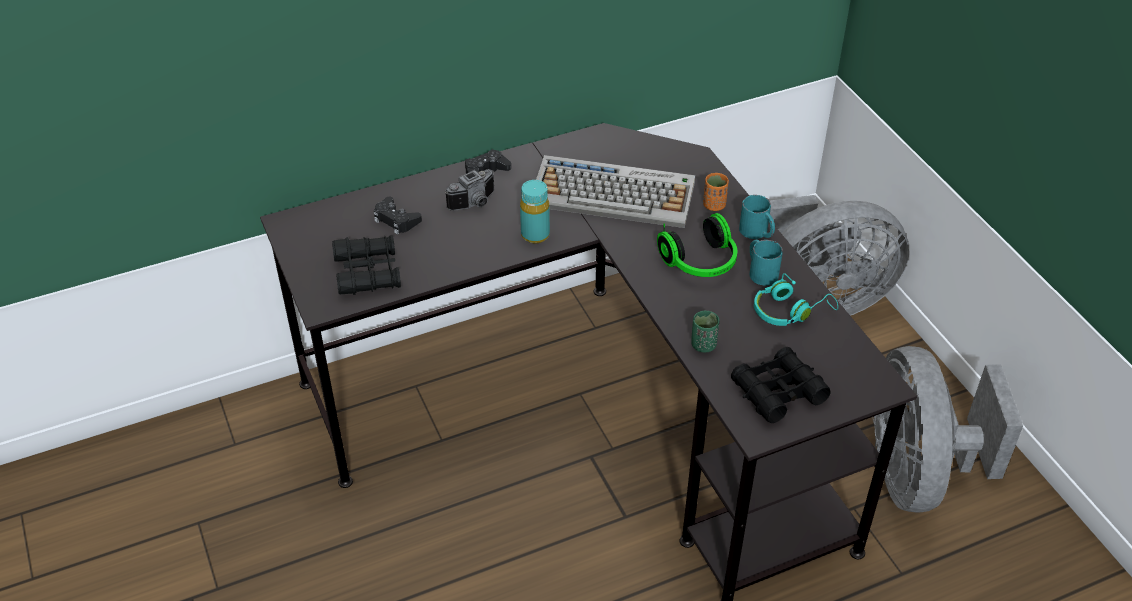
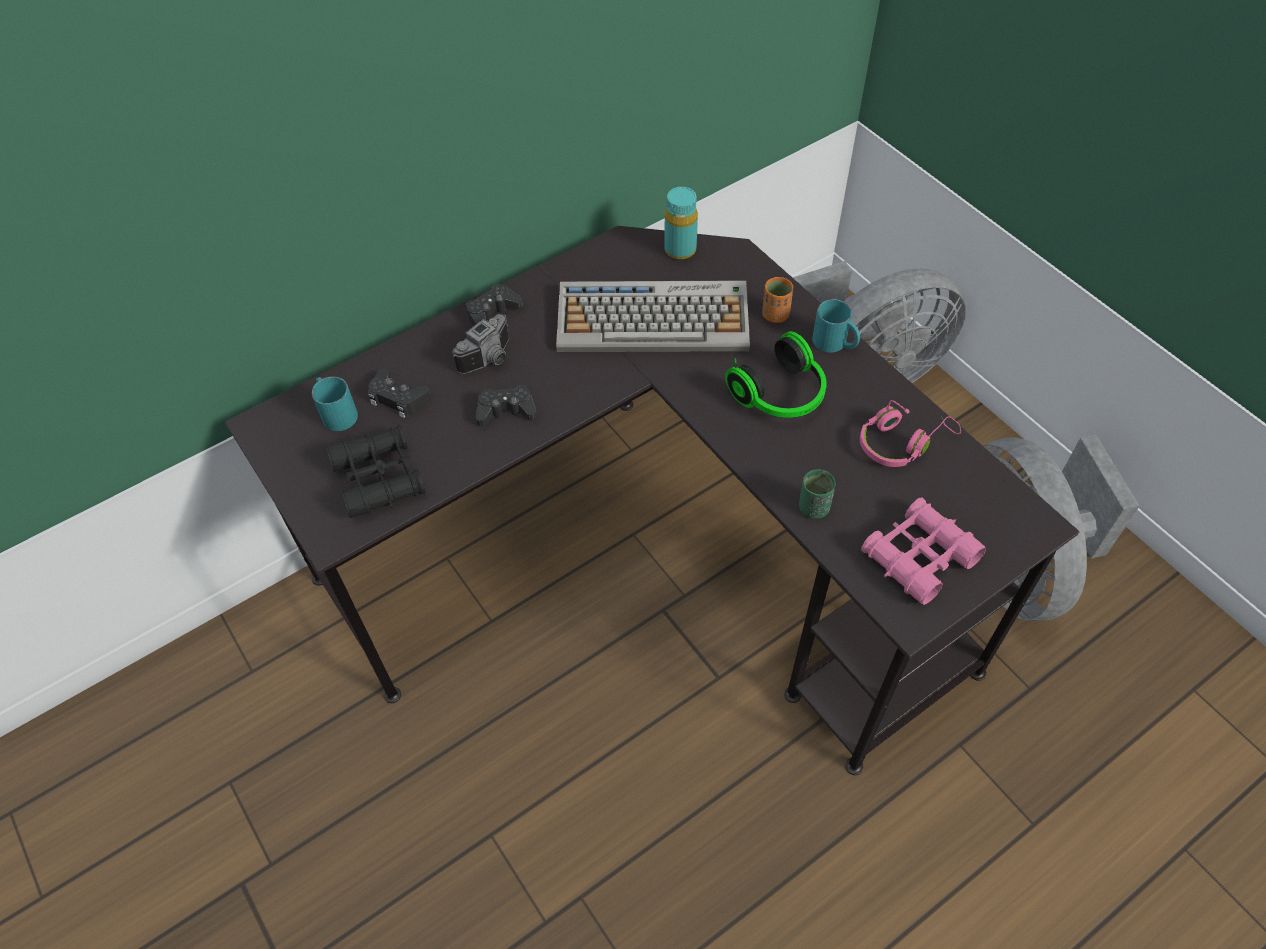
camera: 10 degrees left, 10 degrees up
(478, 241) = (506, 410): none -> black game controller
(535, 235) = (573, 390): turquoise bottle -> turquoise bottle (680, 250)
(760, 271) = (852, 394): turquoise mug -> turquoise mug (336, 412)
(778, 392) = (918, 557): black binoculars -> pink binoculars
(790, 311) = (901, 442): turquoise headphones -> pink headphones

